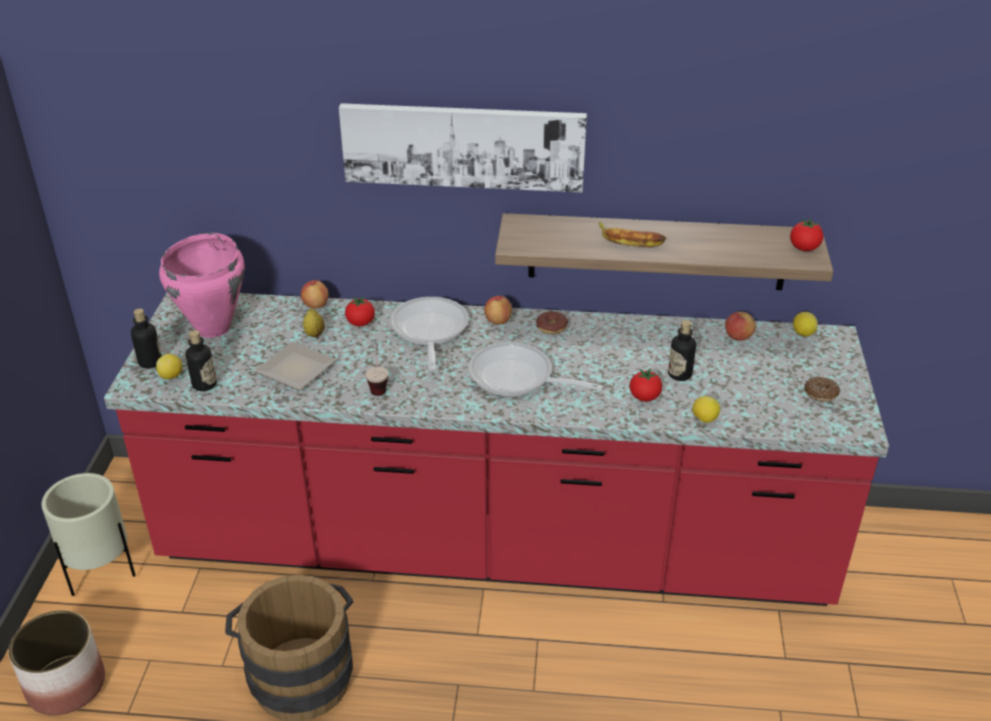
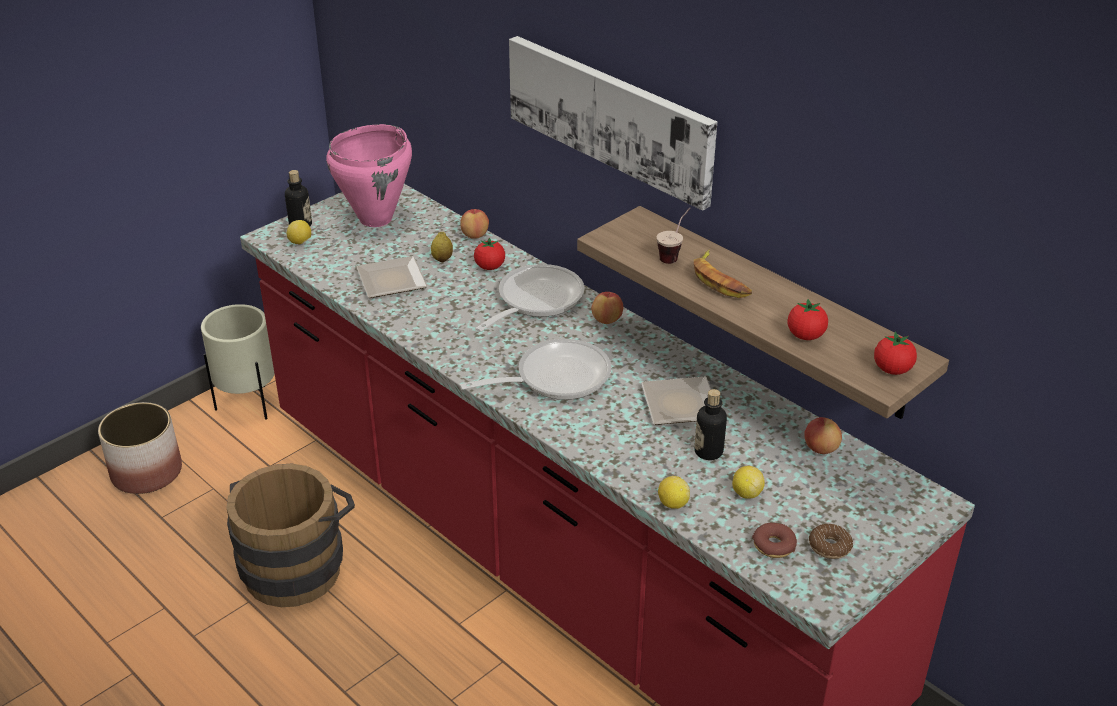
camera: 40 degrees right, 0 degrees up
(204, 384) = (314, 260): bottle -> none
(378, 385) = (435, 325): cup -> cup (674, 254)
(517, 378) = (554, 377): frying pan -> frying pan turned 90 degrees clockwise
(551, 327) = (647, 348): donut -> donut (773, 546)
(625, 353) = (683, 406): none -> plate
(644, 397) = (644, 453): tomato -> tomato (805, 336)
(803, 333) = (899, 481): lemon -> lemon (746, 493)

